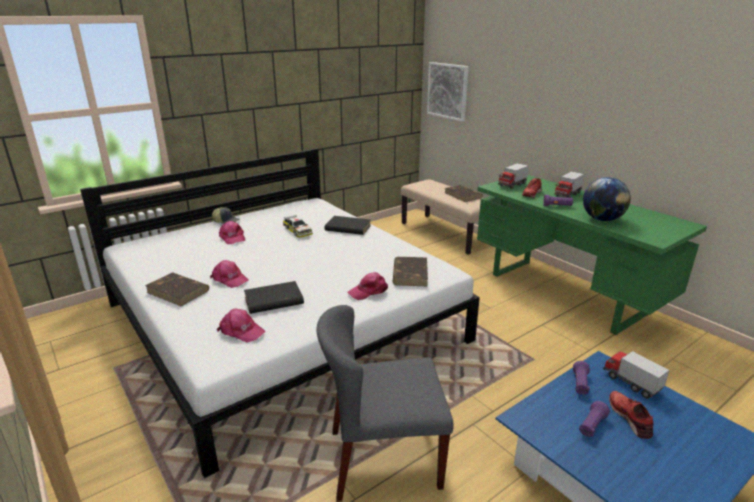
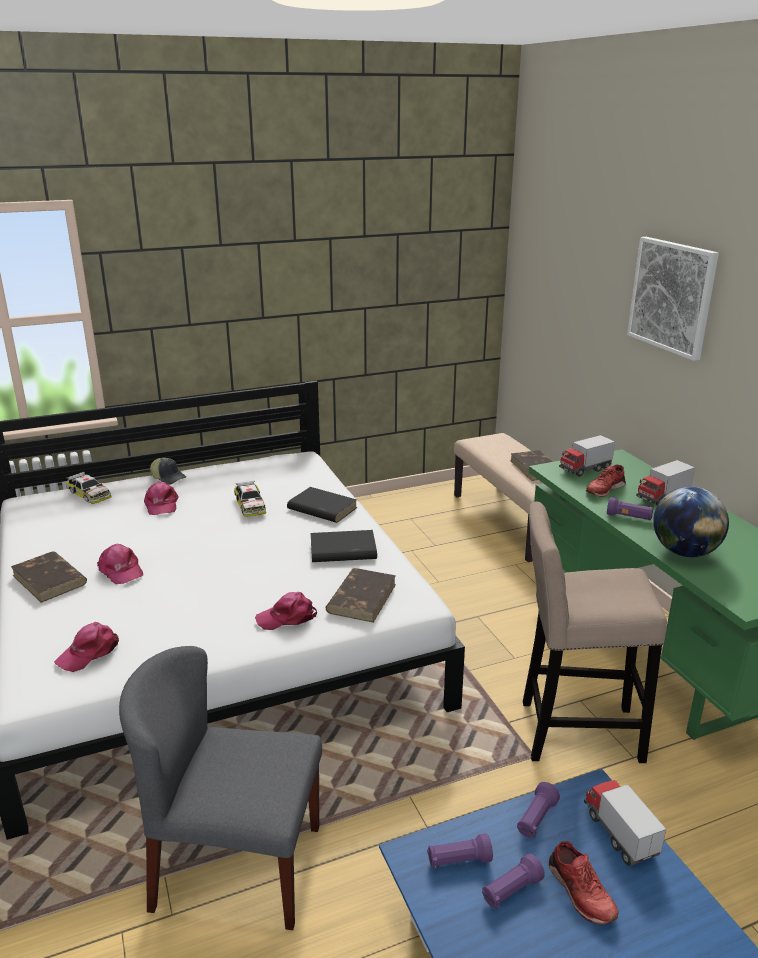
camera: 15 degrees right, 0 degrees up
(173, 236) = (89, 494): none -> toy car
(241, 331) = (89, 652): pink cap -> pink cap turned 90 degrees clockwise
(273, 301) = (155, 613): black book -> black book (342, 551)
(448, 91) = (534, 303): picture -> picture (672, 296)
(547, 342) = (573, 731): none -> beige stool
(550, 416) = (458, 861): none -> purple flashlight
(630, 418) = (580, 891): red shoe -> red shoe turned 150 degrees clockwise

